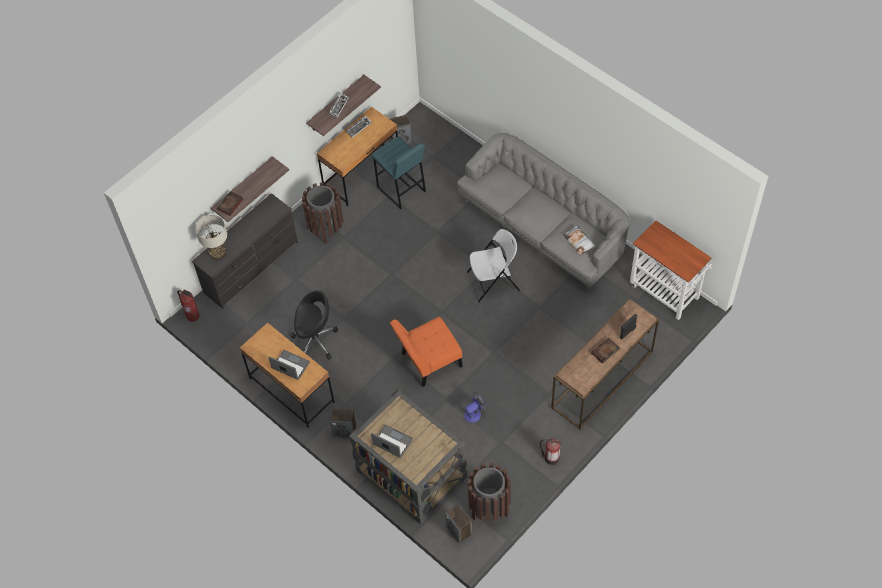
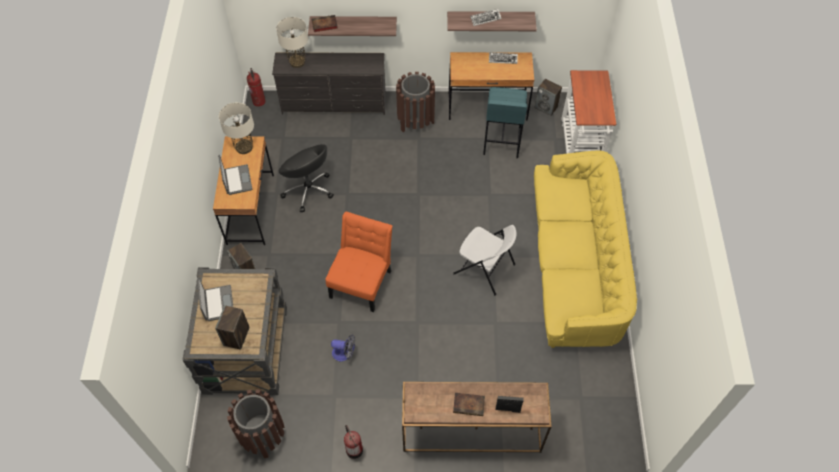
camera: 45 degrees right, 0 degrees up
(264, 342) = (244, 147): none -> table lamp
(428, 361) = (362, 281): orange chair -> orange chair turned 90 degrees clockwise
(459, 530) = (220, 429): speaker -> speaker (236, 336)
(542, 227) = (574, 265): grey sofa -> yellow sofa
(579, 242) = (573, 297): pillow -> none
(665, 292) = (614, 414): white cart -> white cart (580, 147)

